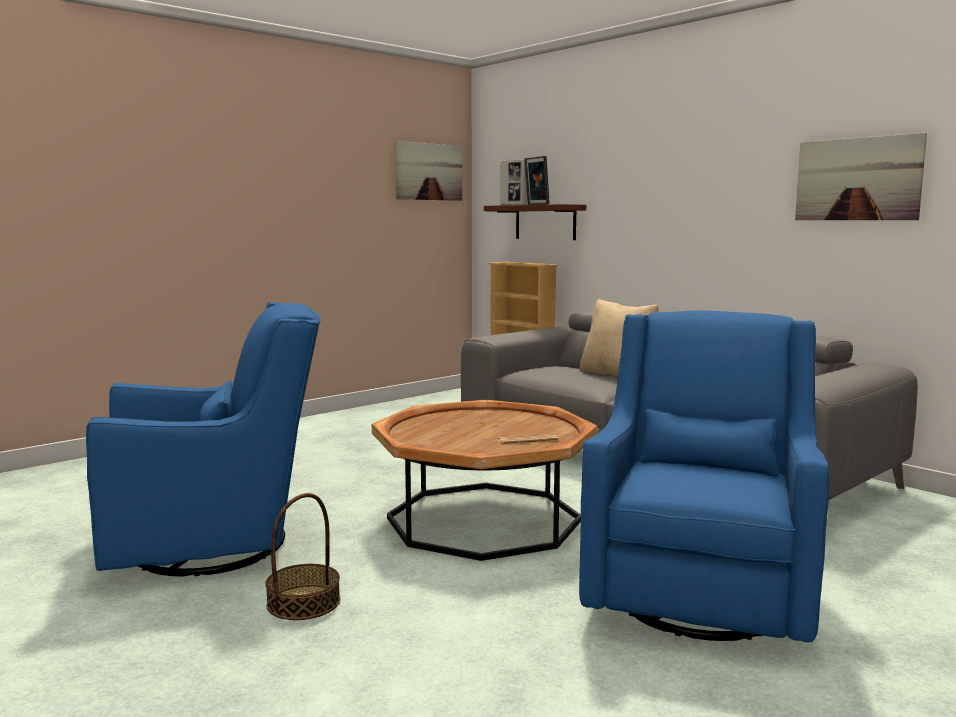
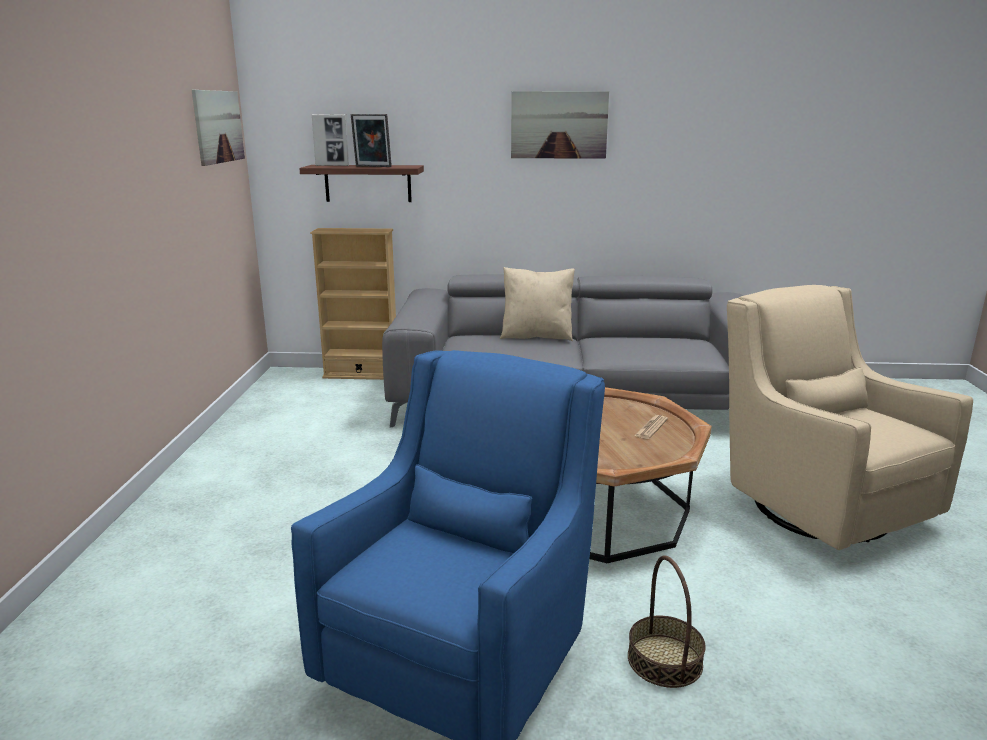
camera: 45 degrees left, 10 degrees up
(700, 594) = (815, 505): blue armchair -> beige armchair
(857, 179) = (699, 150): picture -> picture (559, 125)

